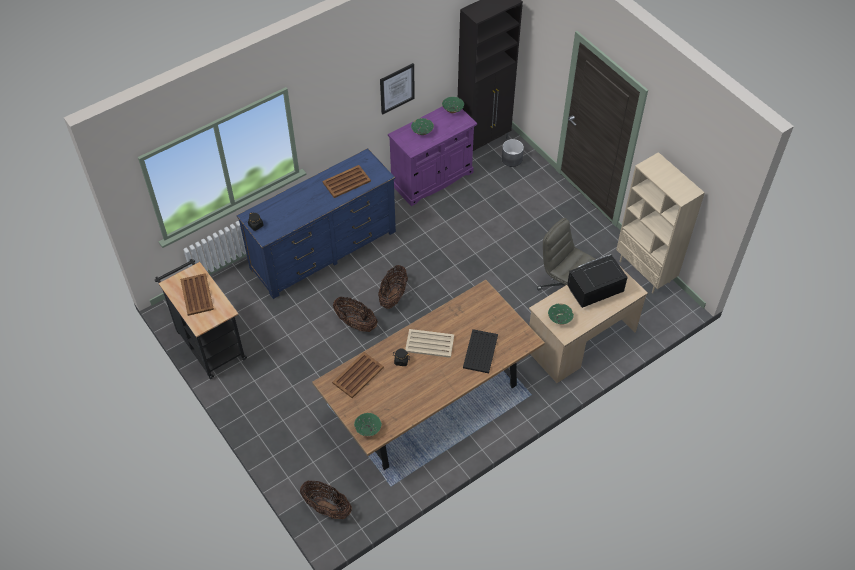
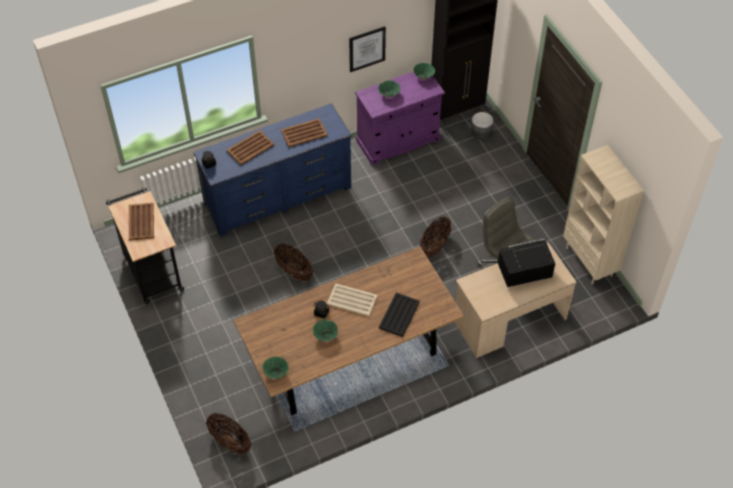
camera: 10 degrees right, 0 degrees up
(358, 375) = (278, 320): brown tray -> brown tray (251, 148)
(393, 296) = (335, 250): basket -> basket (434, 246)
(560, 319) = (483, 295): green bowl -> green bowl (325, 335)

